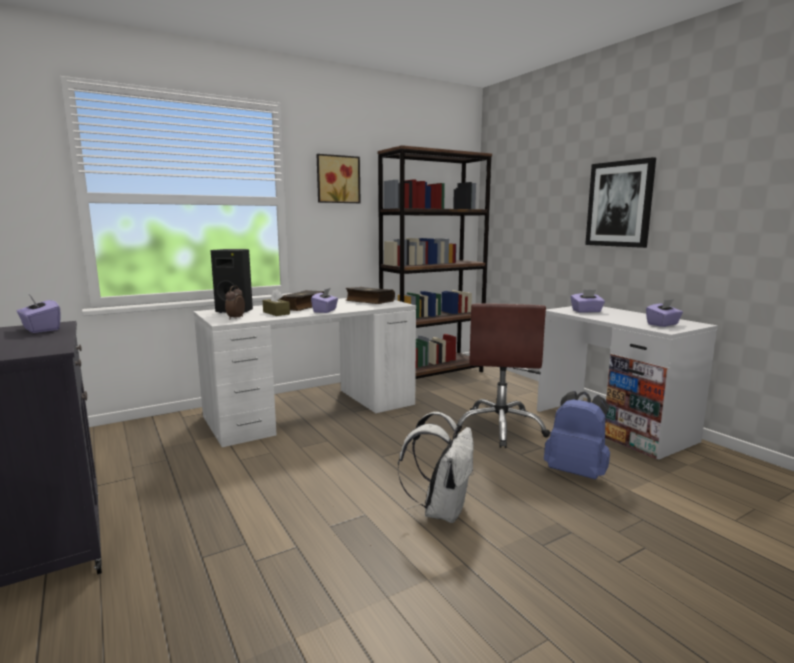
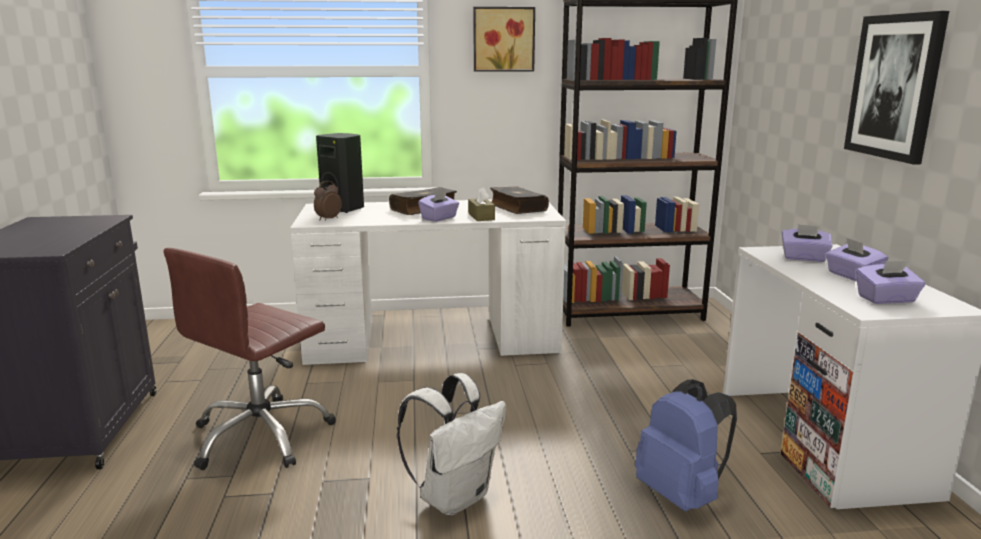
camera: 25 degrees right, 5 degrees up
(40, 329) = (87, 223): purple tissue box -> purple tissue box (852, 276)
(276, 313) = (381, 216): brown tissue box -> brown tissue box (481, 216)
(500, 428) = (641, 408): brown office chair -> brown office chair (261, 436)

